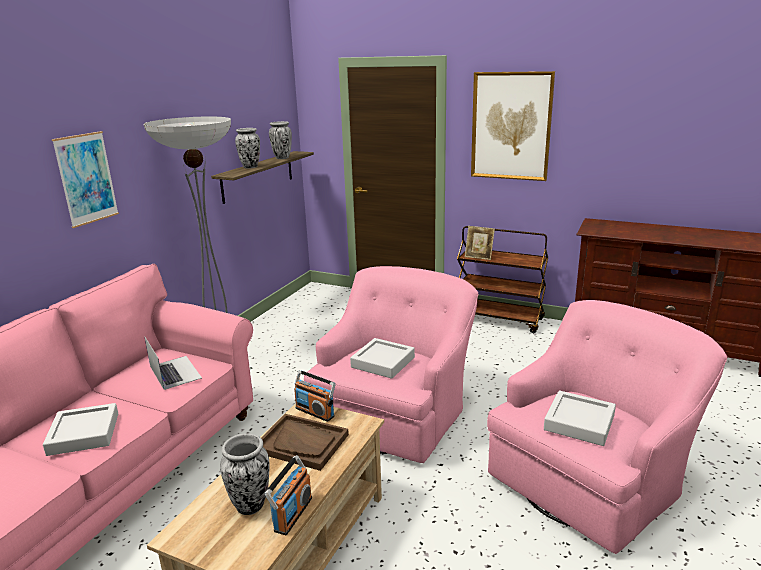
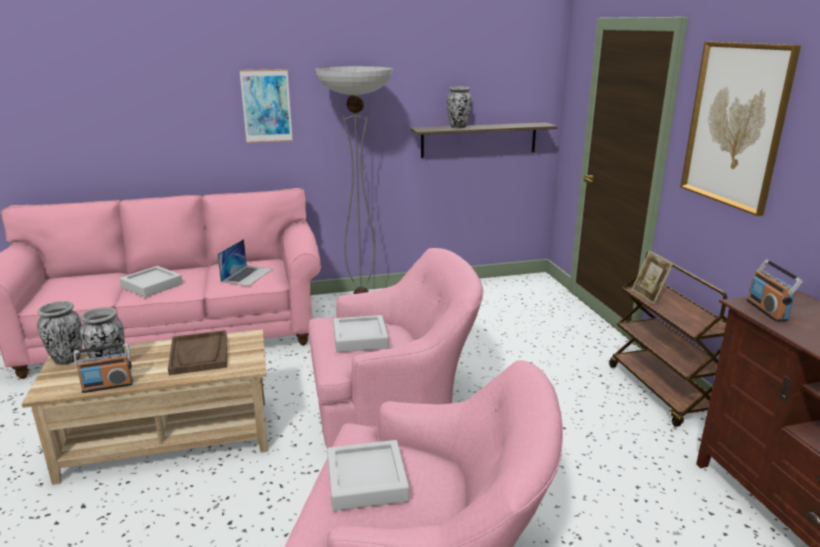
camera: 50 degrees right, 0 degrees up
(282, 158) = (510, 125): vase -> vase (67, 359)
(315, 412) = (247, 342): radio -> radio (767, 310)

